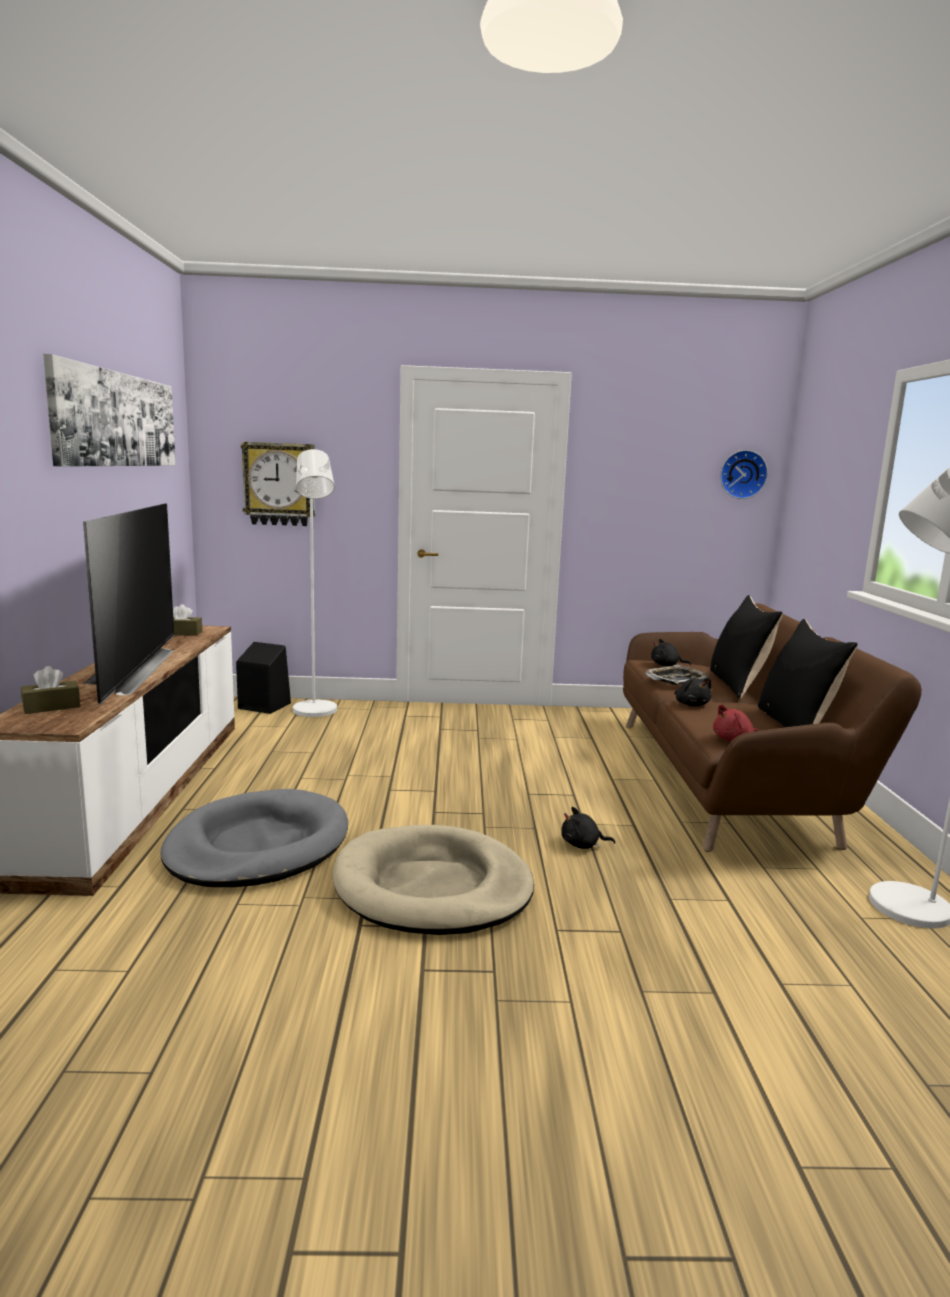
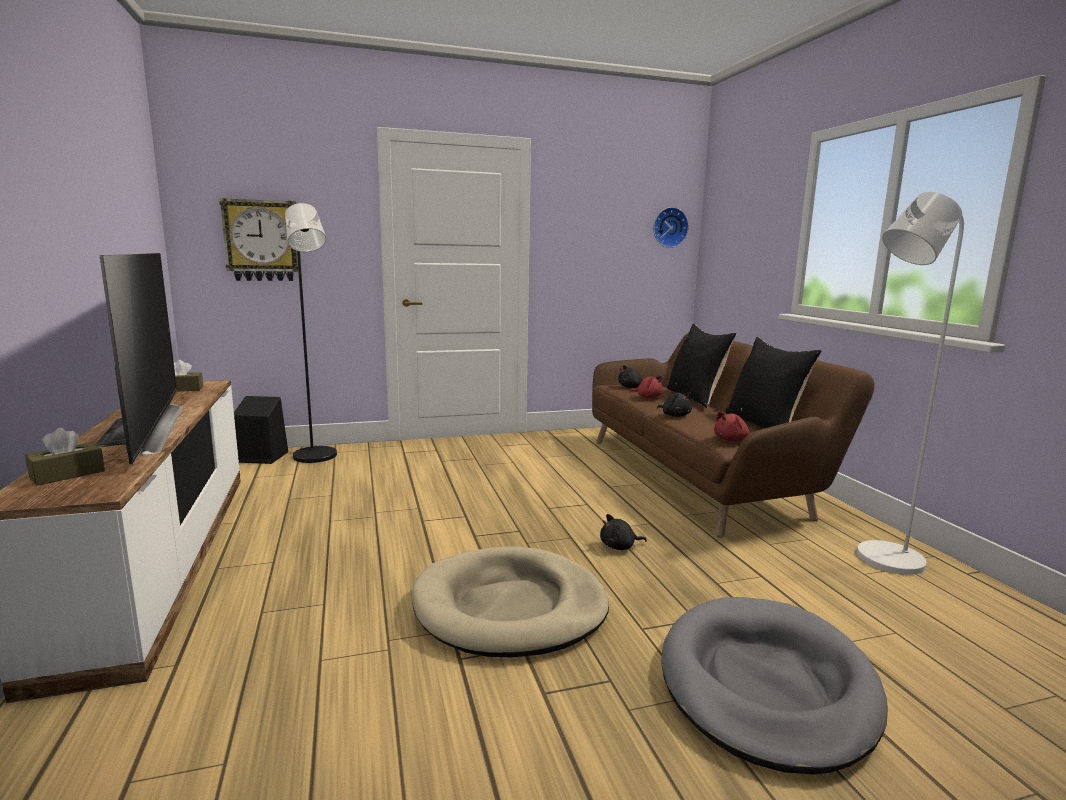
camera: 15 degrees left, 0 degrees up
(117, 419) = (95, 162): picture -> none
(258, 846) = (316, 594): grey dog bed -> grey dog bed (766, 685)
(316, 712) = (317, 458): white floor lamp -> black floor lamp
(676, 680) = (648, 397): tray -> red plush toy

